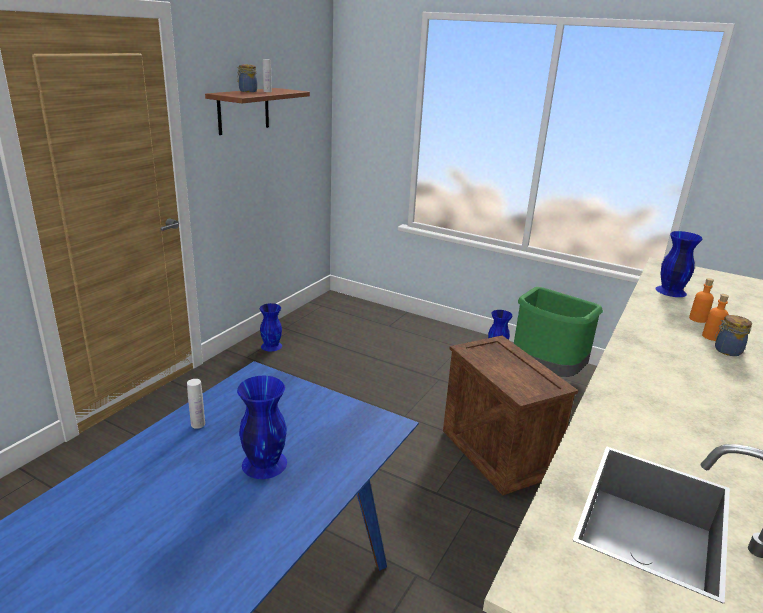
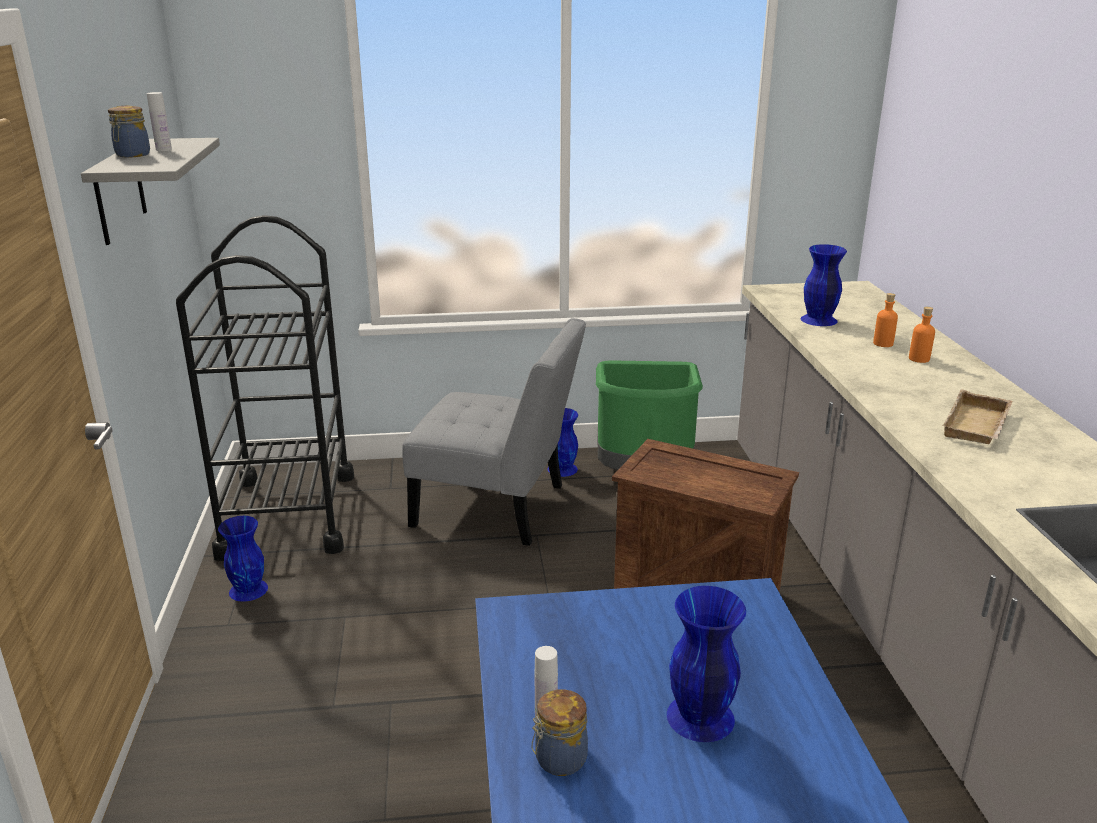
camera: 35 degrees left, 0 degrees up
(243, 110) = (119, 191): brown shelf -> grey shelf
(326, 319) = (288, 514): none -> black cart
(433, 357) = (498, 508): none -> grey chair
(679, 390) = (978, 426): none -> beige tray
(726, 350) = (949, 369): jar -> jar (558, 760)

